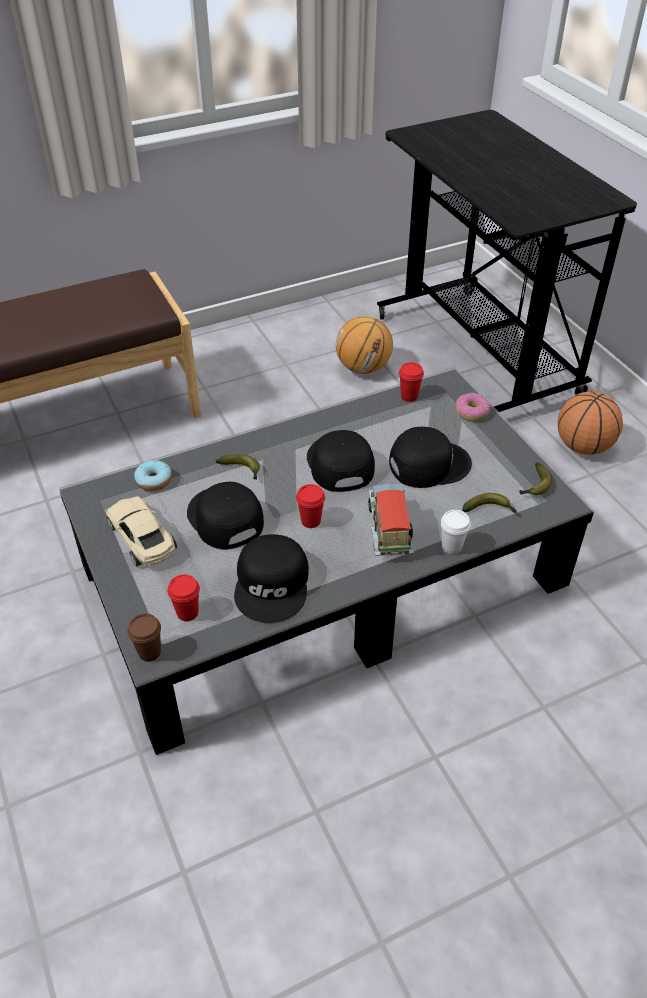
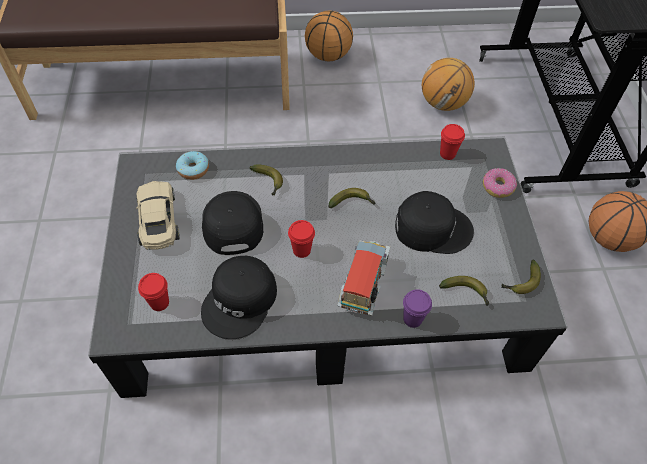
camera: 20 degrees right, 10 degrees up
(149, 652) = (112, 328): brown cup -> none
(217, 352) = (328, 55): none -> basketball
(339, 464) = (352, 202): black cap -> banana
(451, 547) = (412, 319): white cup -> purple cup

